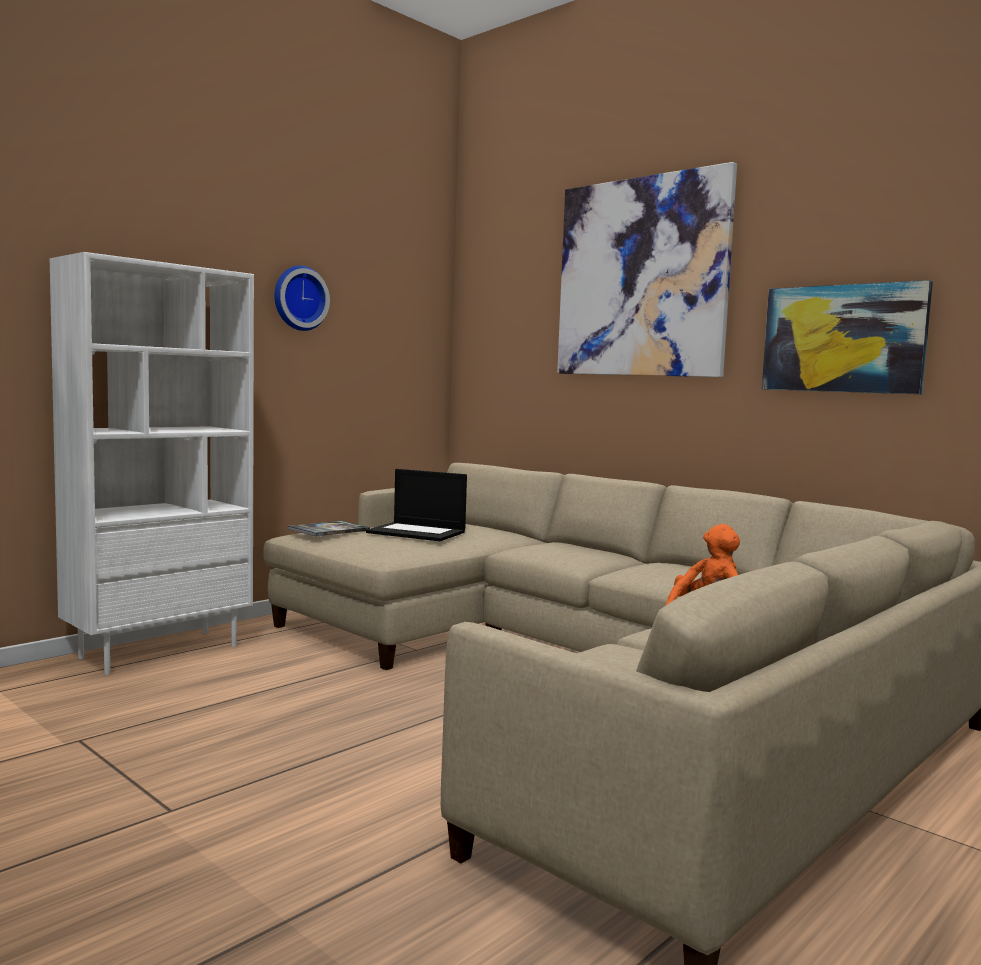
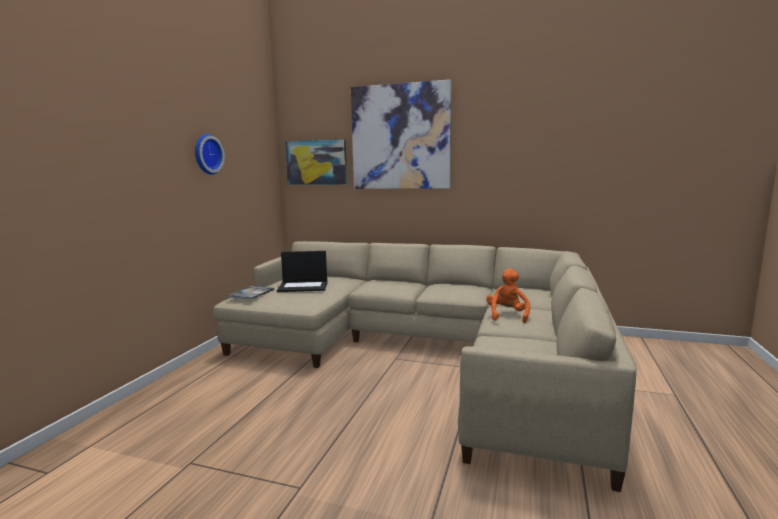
camera: 25 degrees left, 5 degrees up
(160, 651) = (170, 389): white bookcase -> none
(843, 338) = (510, 168): picture -> picture (316, 162)

